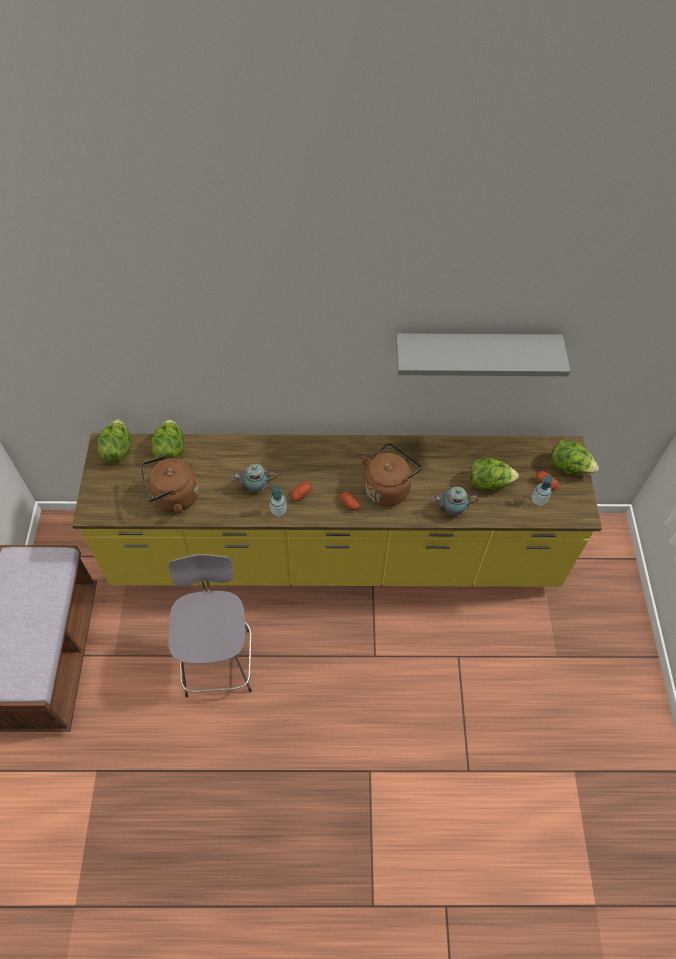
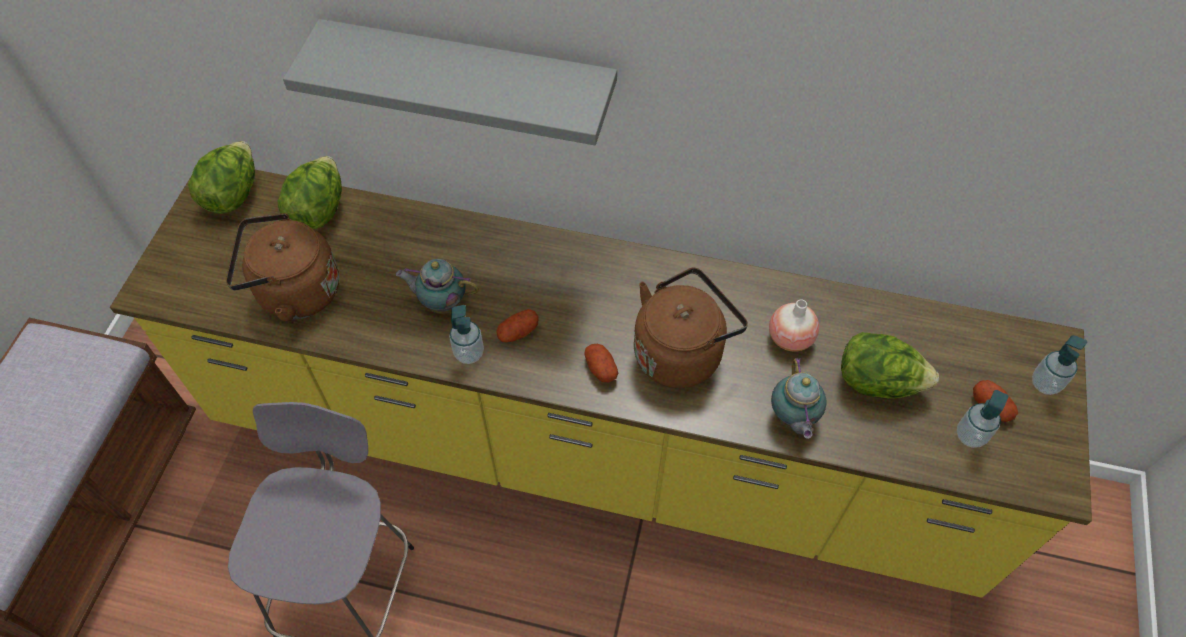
camera: 15 degrees right, 0 degrees up
(441, 469) = (790, 338): none -> vase
(452, 509) = (792, 418): teapot -> teapot turned 105 degrees counterclockwise
(475, 350) = (897, 111): grey shelf -> grey shelf (470, 78)
(569, 467) = (1045, 383): lettuce -> soap dispenser

